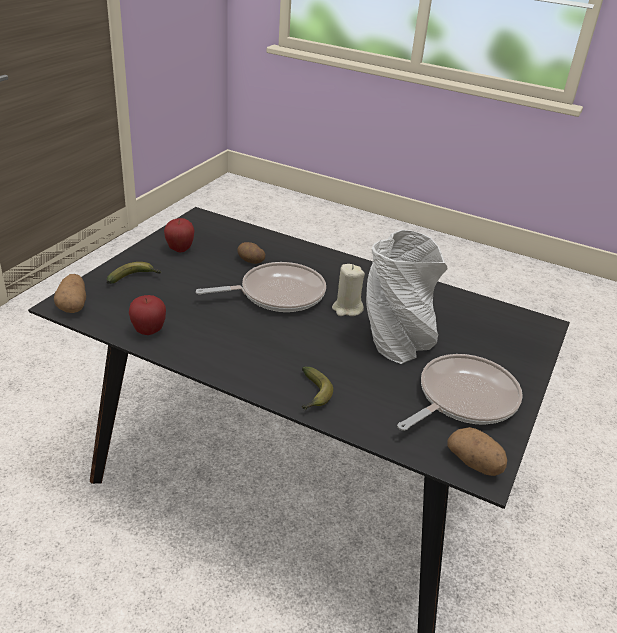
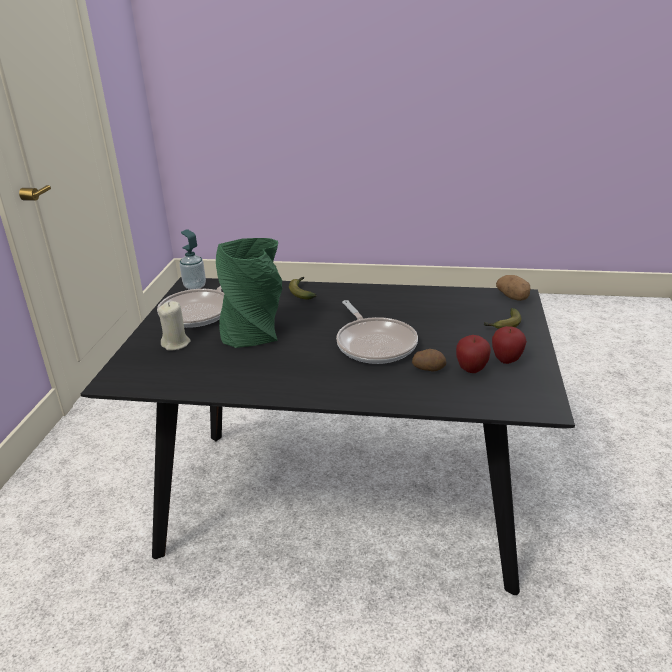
camera: 165 degrees right, 5 degrees down
(149, 331) = (440, 296): apple -> apple (471, 370)
(277, 294) = (374, 344): frying pan -> frying pan turned 75 degrees counterclockwise
(347, 309) = (305, 348): beige candle -> beige candle (176, 344)
(396, 342) = (254, 333): grey vase -> green vase
(475, 463) = (195, 286): potato -> soap dispenser

